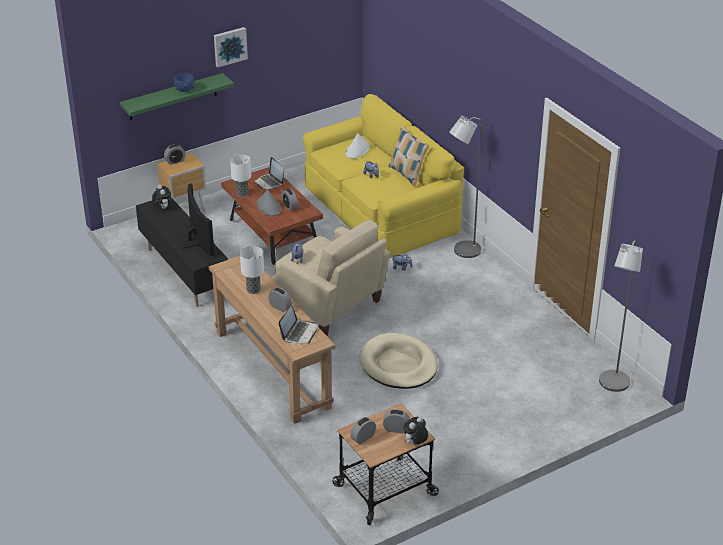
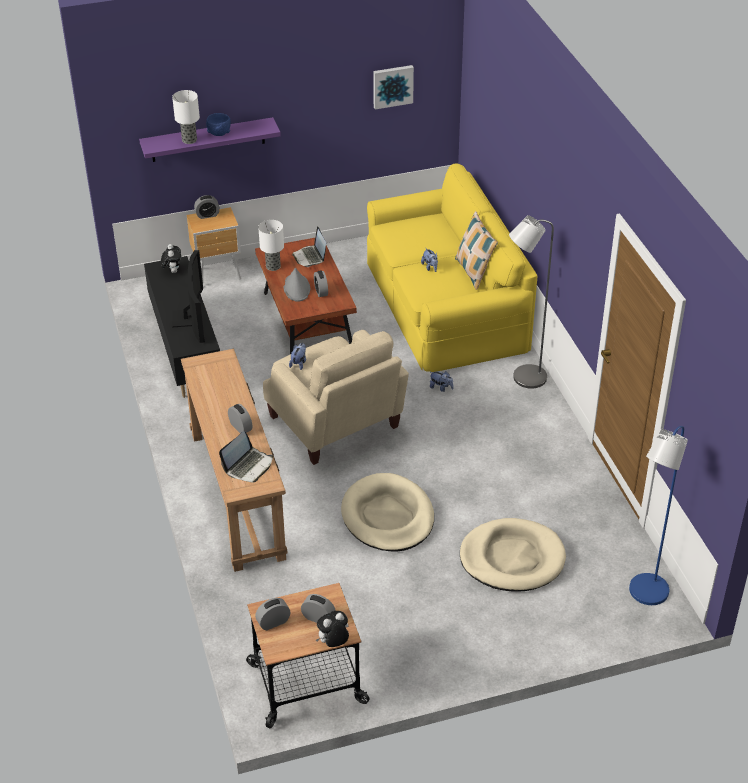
camera: 15 degrees right, 5 degrees up
(172, 97) = (208, 140): green shelf -> purple shelf
(229, 46) = (283, 86): picture -> picture (392, 86)
(254, 289) = (220, 398): table lamp -> table lamp (190, 140)
(357, 150) = (426, 231): white hat -> none
(505, 377) = (512, 558): none -> beige dog bed
(612, 385) = (645, 595): grey floor lamp -> blue floor lamp

